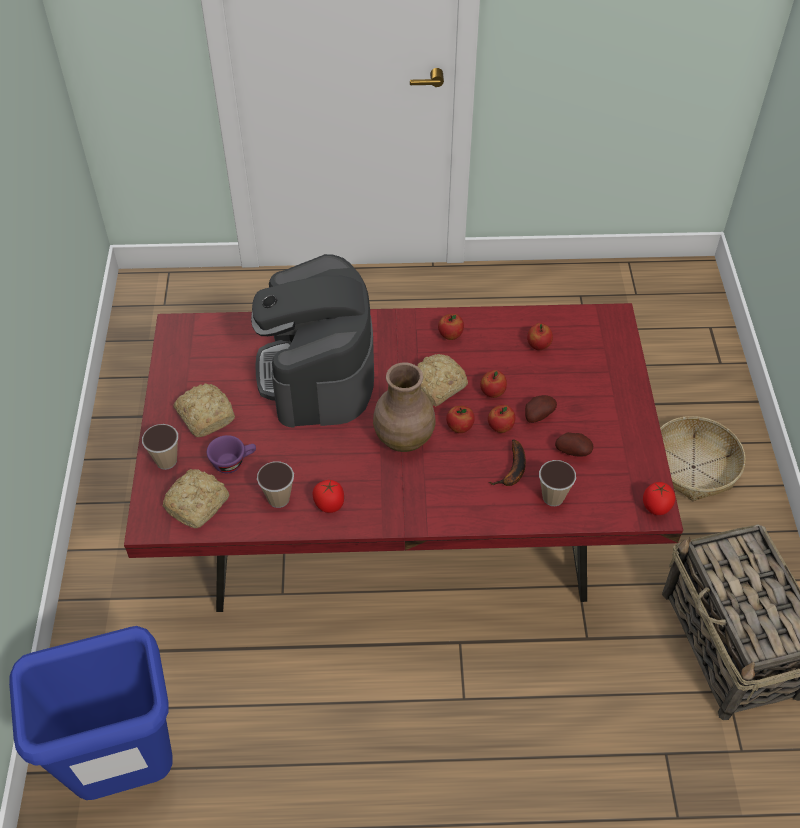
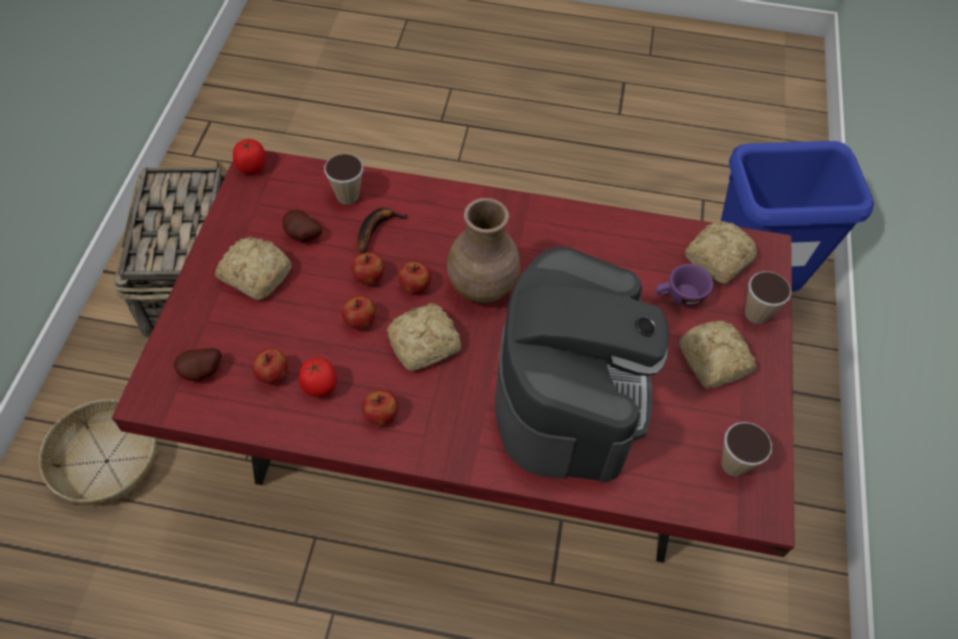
camera: 170 degrees left, 5 degrees up
(278, 499) = (631, 248): cup -> cup (734, 464)
(329, 505) = (578, 232): tomato -> tomato (320, 387)
(537, 415) = (321, 283): potato -> potato (202, 373)
(594, 412) = (255, 274): none -> bread

